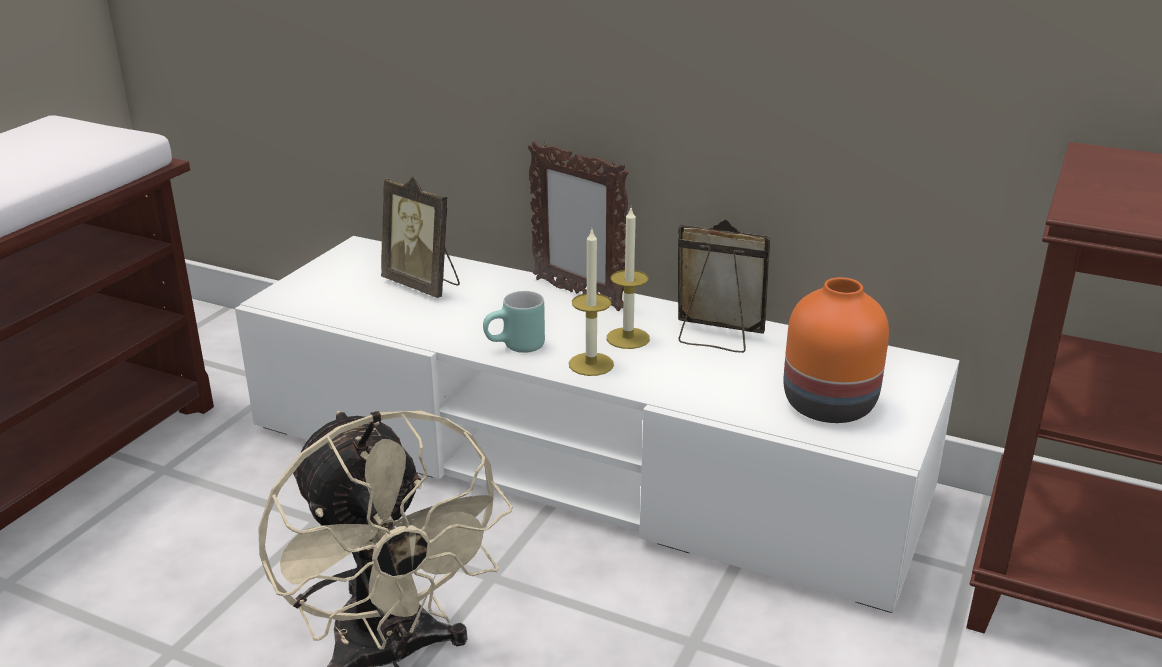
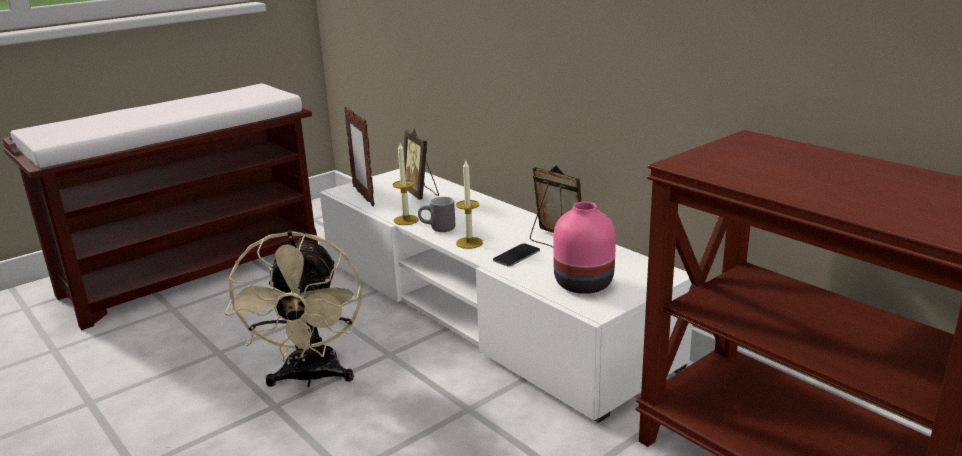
camera: 25 degrees right, 5 degrees down
(516, 348) = (437, 229): turquoise mug -> grey mug
(577, 294) = (498, 208): picture frame -> picture frame (363, 196)
(628, 338) = (503, 233): candle -> candle (406, 220)
(685, 374) = (516, 255): none -> phone
(826, 404) = (582, 283): orange vase -> pink vase

